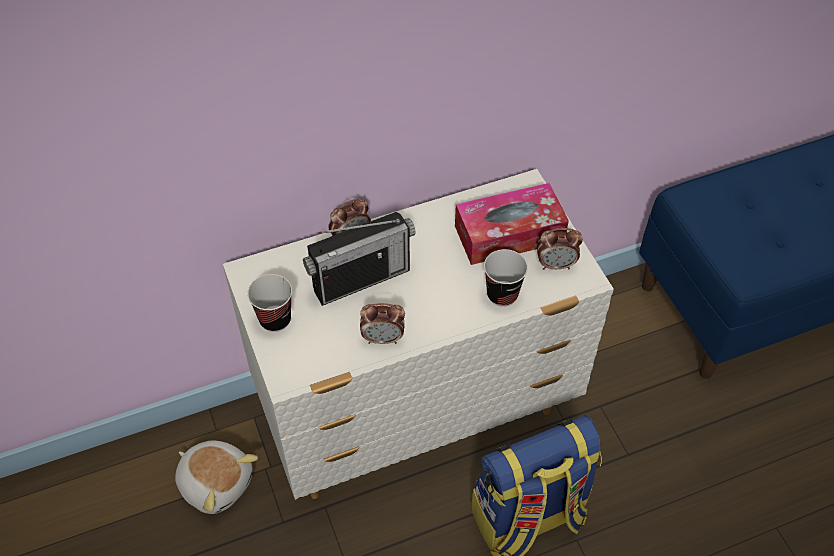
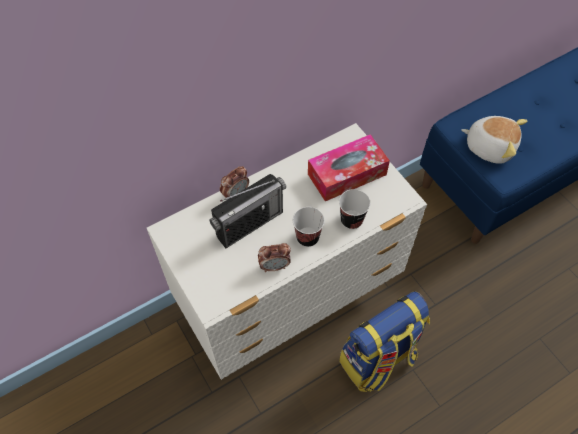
camera: 10 degrees left, 5 degrees up
(216, 482) = (159, 372): plush toy -> plush toy (490, 146)
(275, 319) = (194, 264): cup -> cup (307, 237)
(556, 265) = (384, 192): alarm clock -> none

